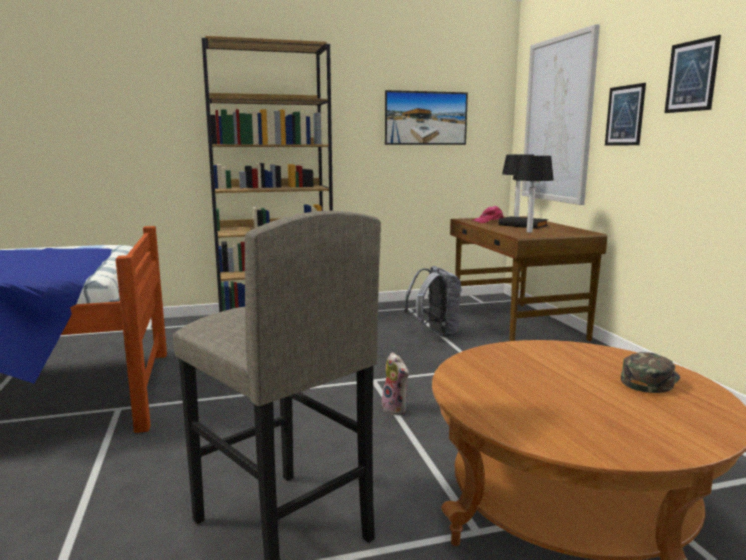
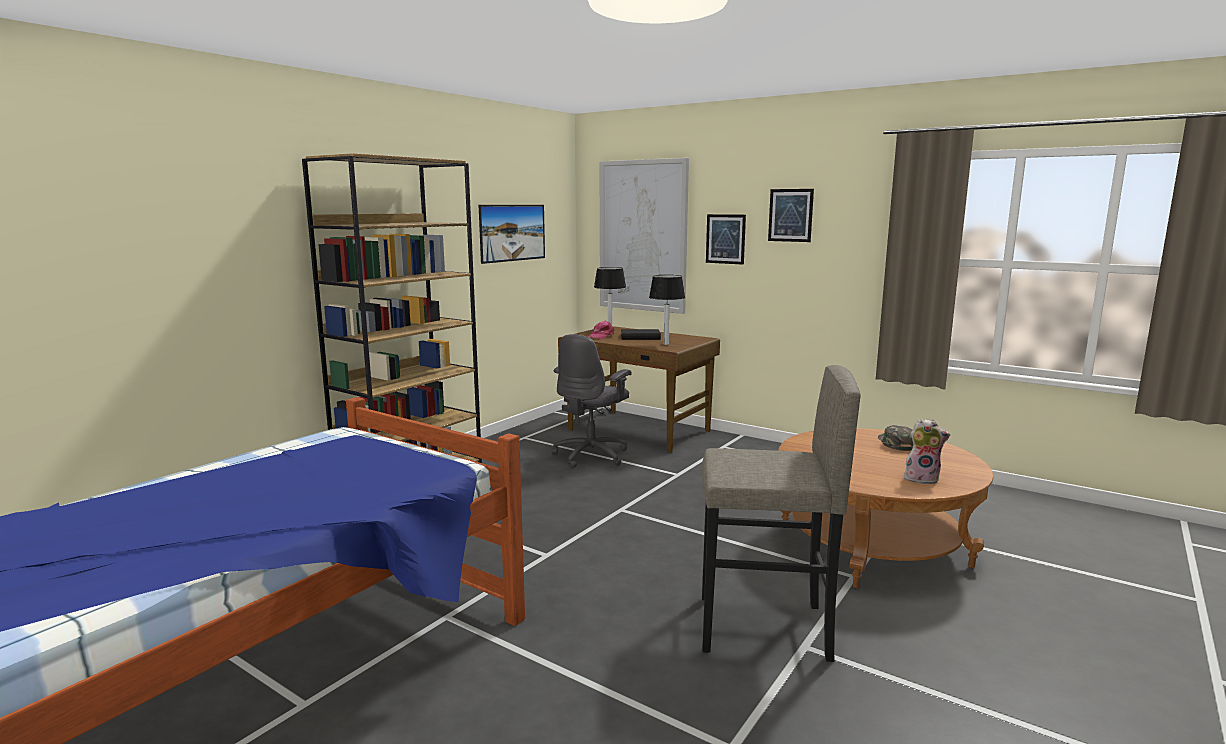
camera: 40 degrees left, 0 degrees up
(396, 408) = (679, 524): plush toy -> plush toy (922, 479)
(434, 333) = (592, 455): grey backpack -> grey office chair

